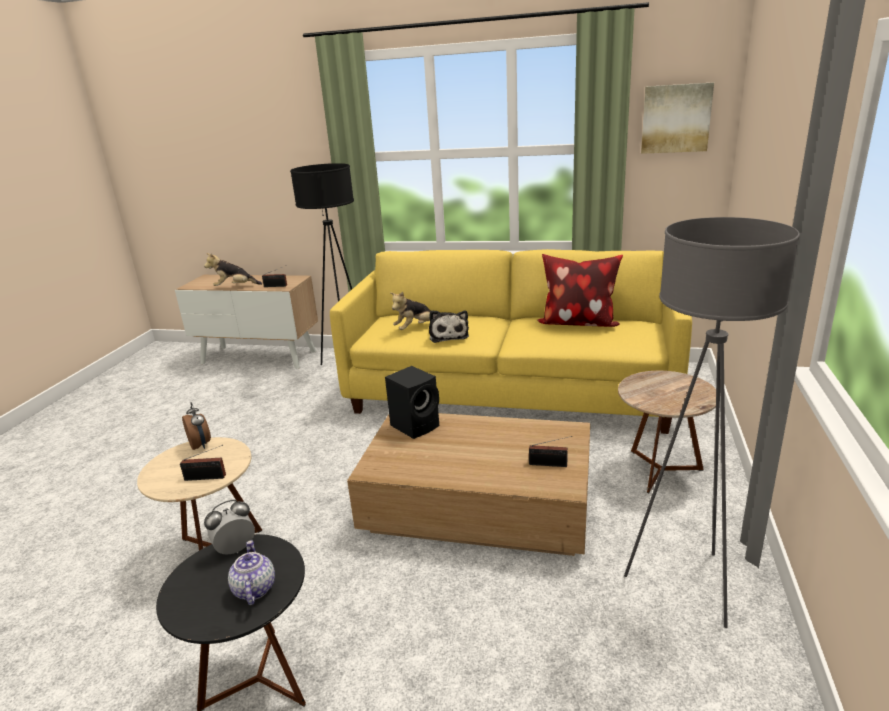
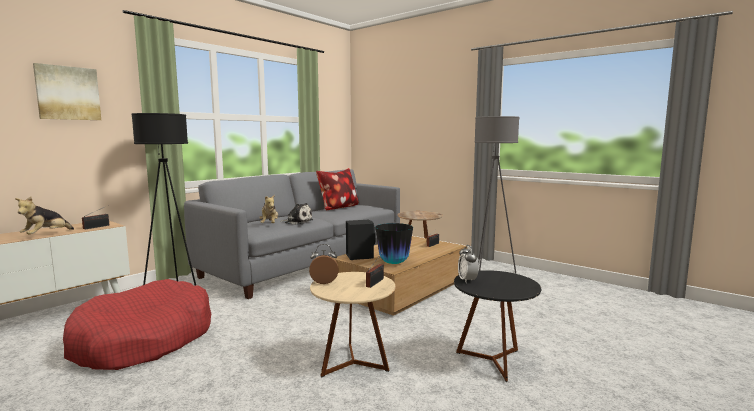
camera: 65 degrees left, 15 degrees down
(233, 412) = (144, 340): none -> red dog bed
(254, 589) = (506, 279): teapot -> none
(401, 462) = (394, 263): none -> vase
(511, 392) = (307, 262): yellow sofa -> grey sofa
(675, 118) = (331, 108): picture -> picture (68, 93)

